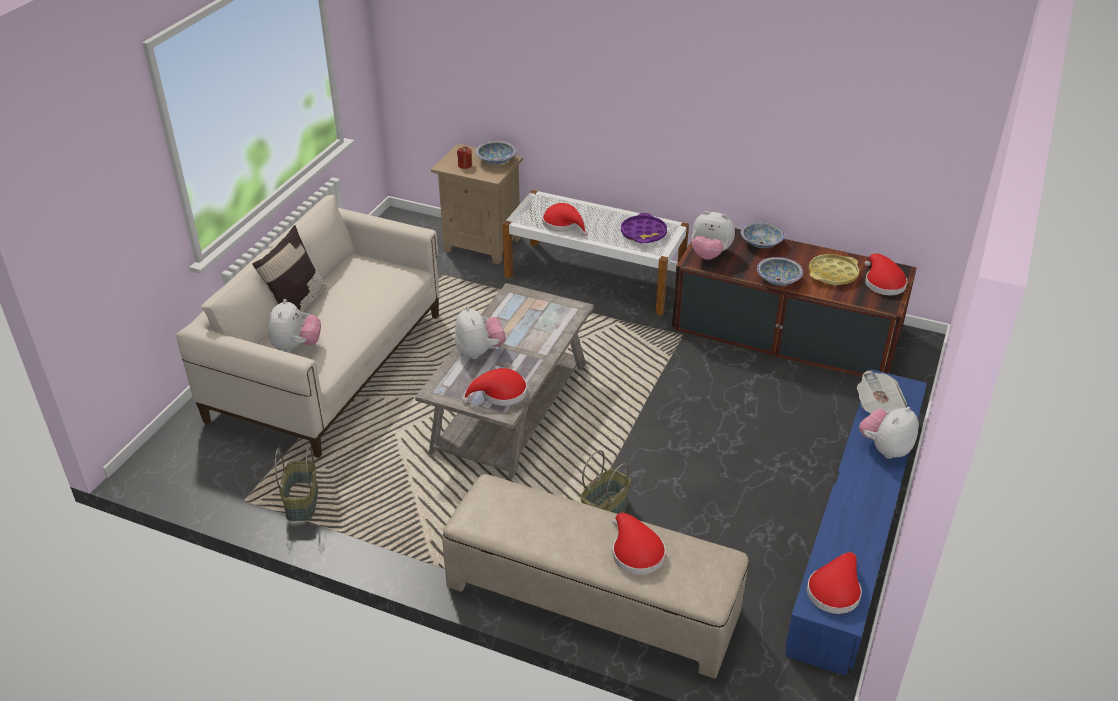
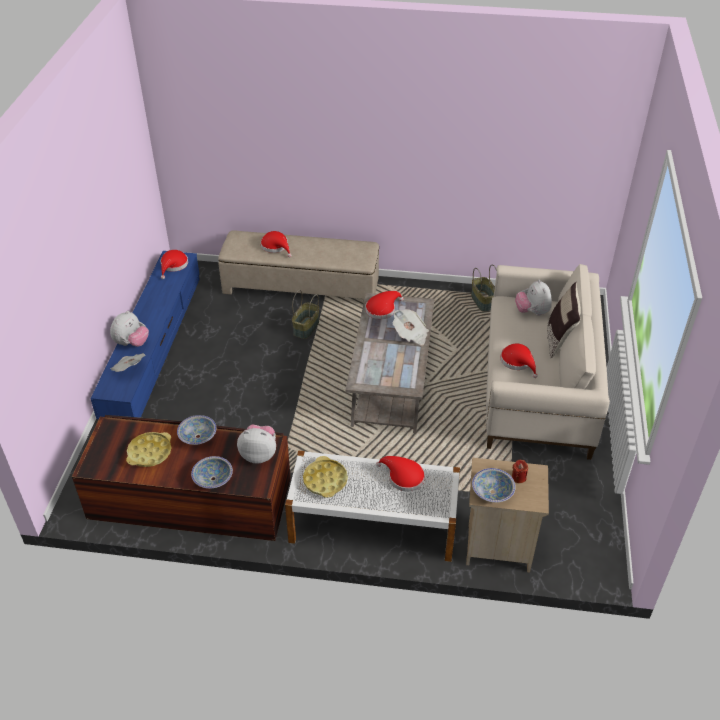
camera: 165 degrees right, 5 degrees up
(479, 352) = (410, 335): plush toy -> newspaper
(643, 233) = (325, 480): purple tray -> yellow tray
(882, 283) = (107, 450): red hat -> red hat (518, 362)

